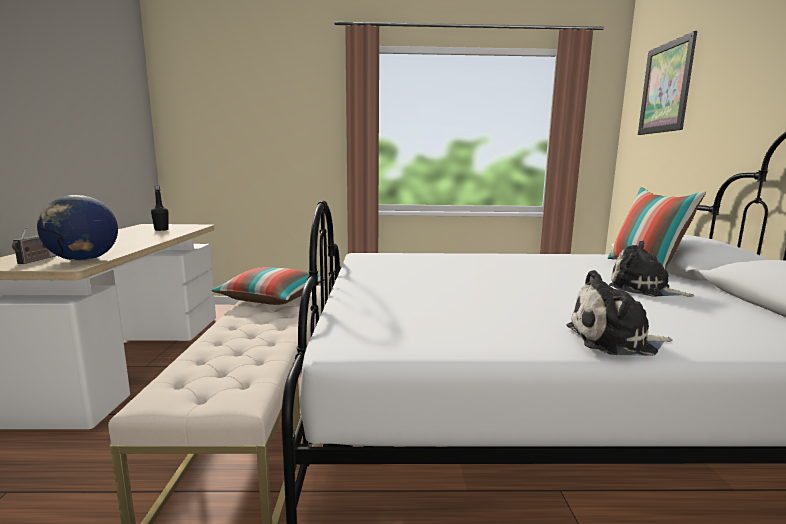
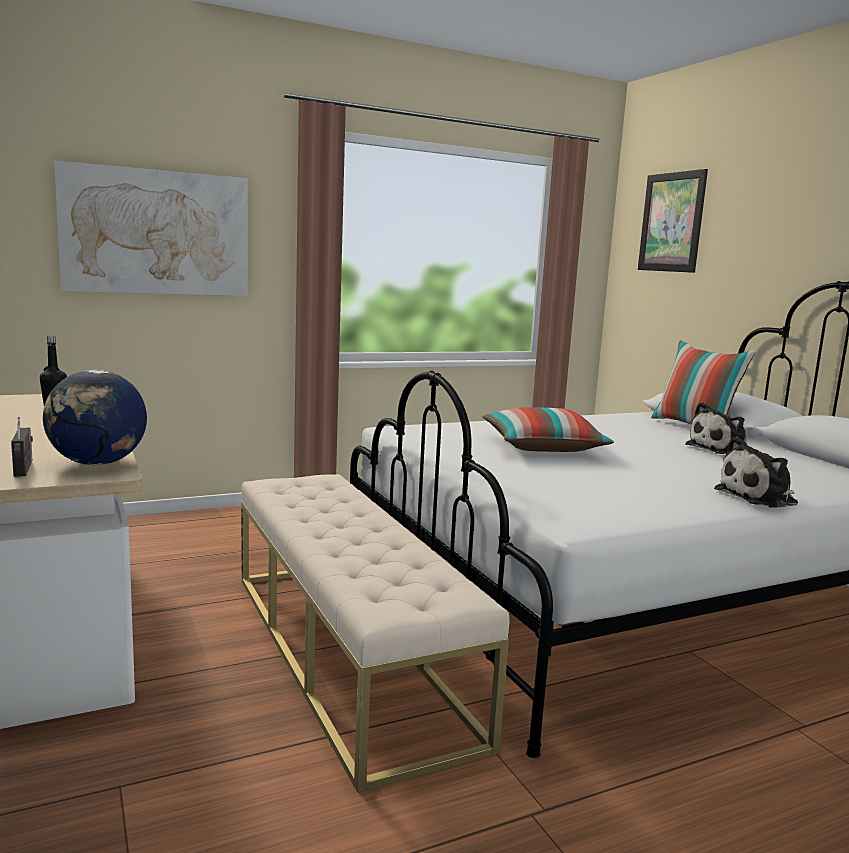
camera: 25 degrees left, 0 degrees up
(259, 125) = (156, 232): none -> picture
(273, 299) = (307, 496): pillow -> pillow (543, 447)
(643, 289) = (721, 449): plush toy -> plush toy turned 45 degrees counterclockwise

